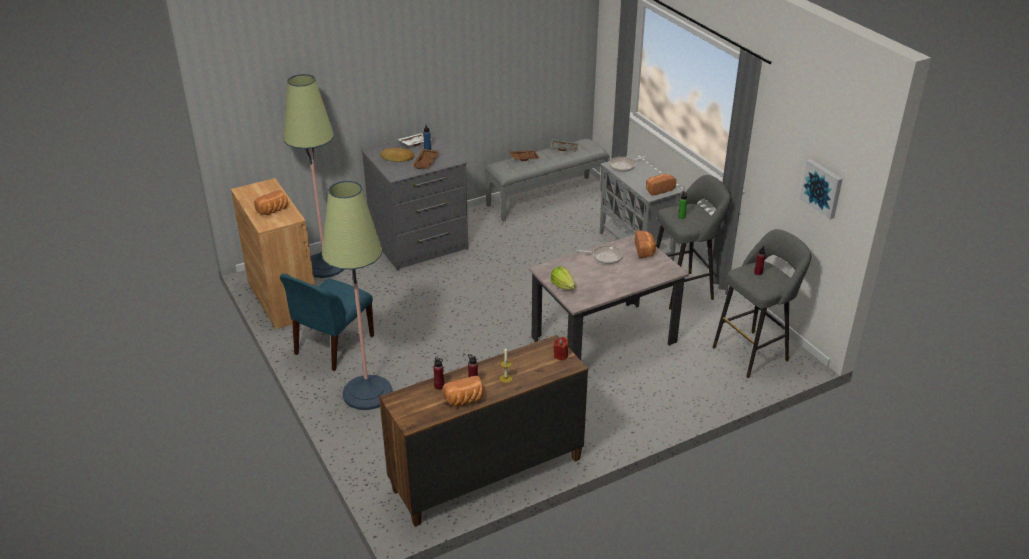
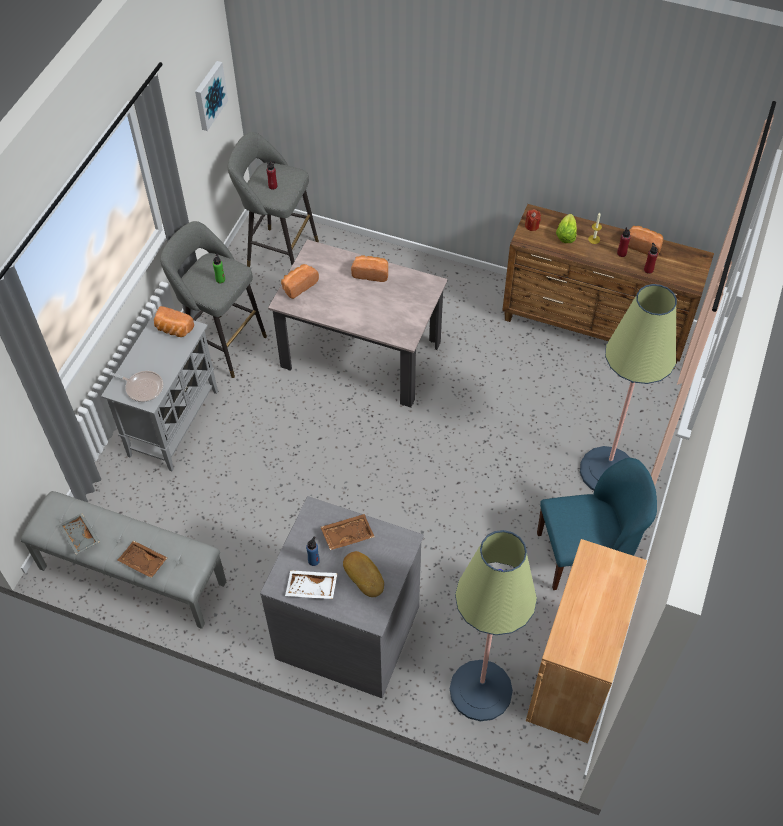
camera: 130 degrees left, 20 degrees up
(273, 210) = (599, 586): bread -> bread (371, 273)
(562, 286) = (417, 308): lettuce -> lettuce (566, 235)
(605, 257) = (338, 307): frying pan -> none

